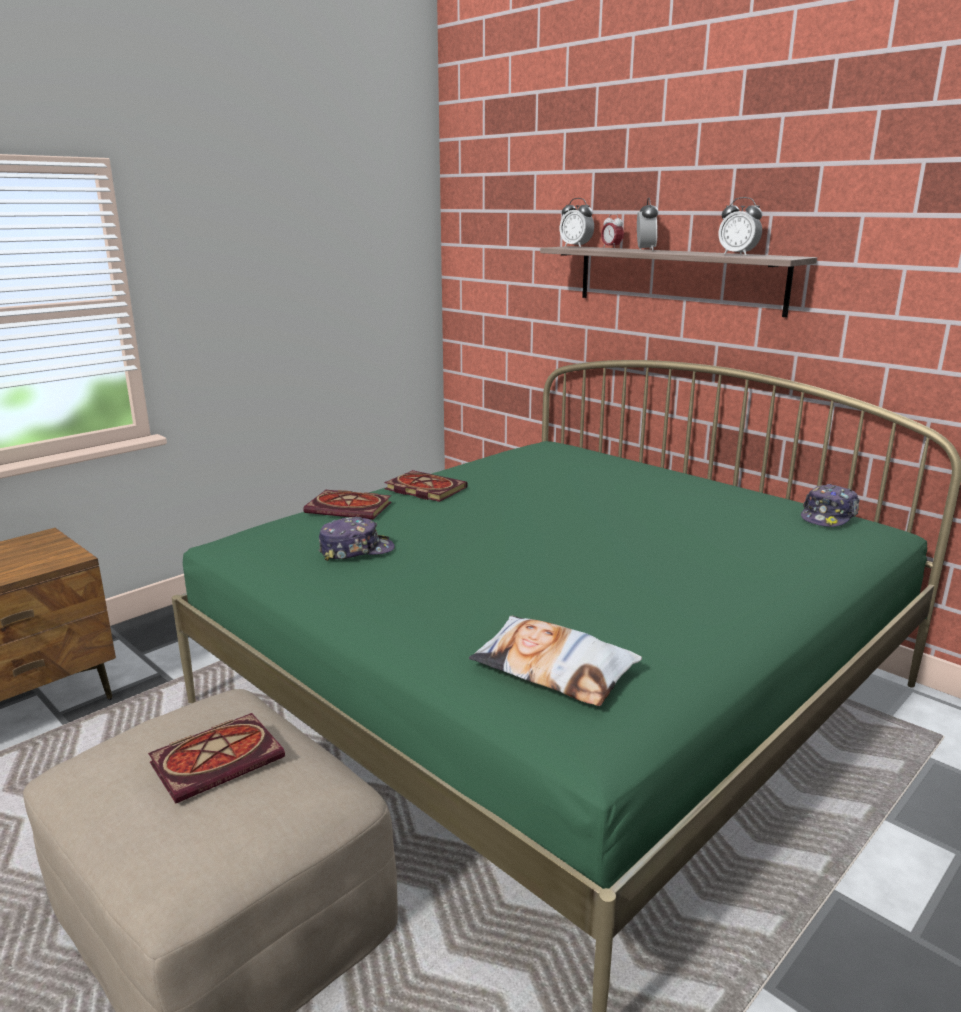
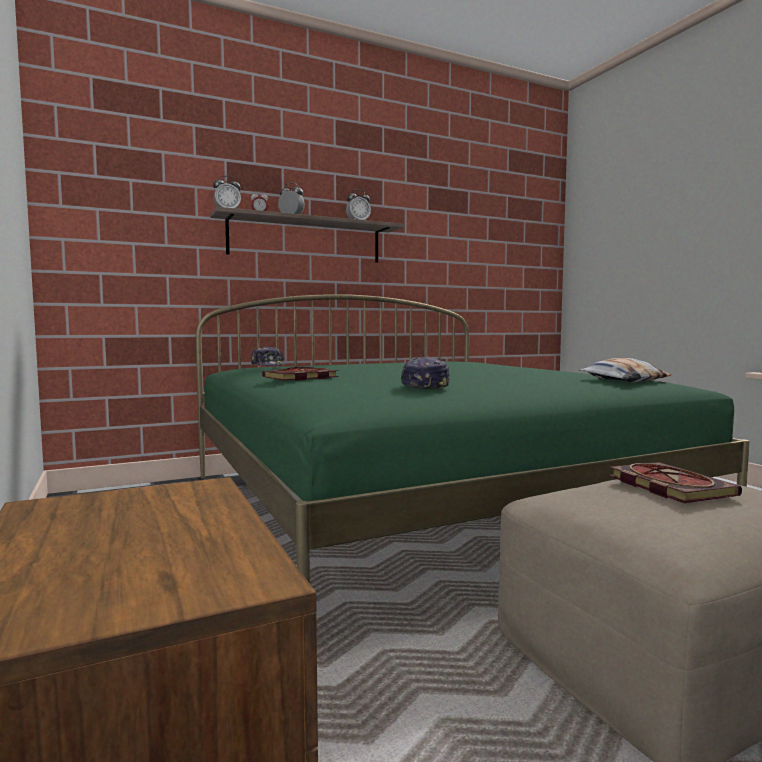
camera: 70 degrees left, 15 degrees down
(351, 508) = (317, 385): book -> none
(828, 517) = (446, 360): cap -> cap (268, 365)

